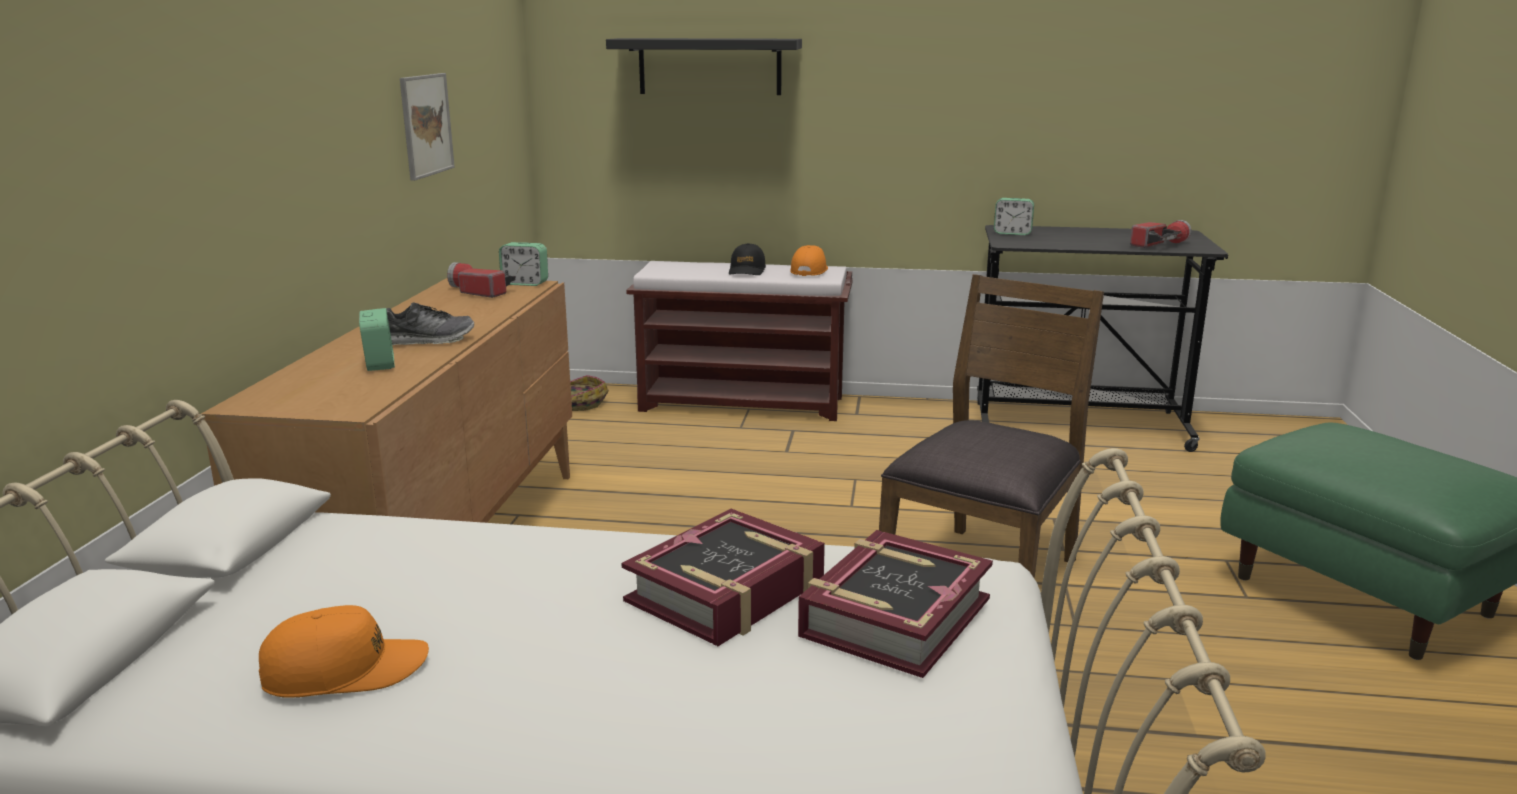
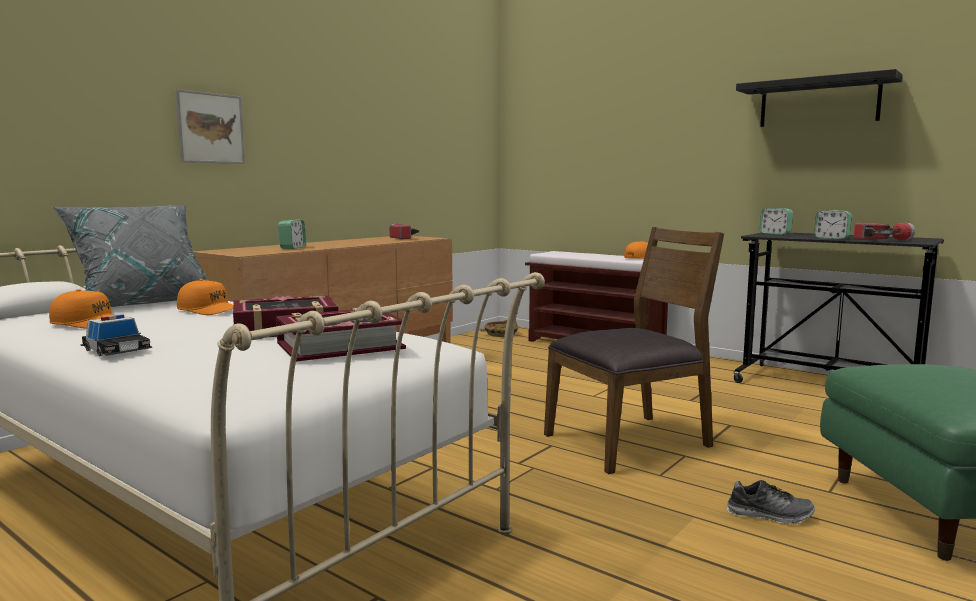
camera: 30 degrees right, 10 degrees down
(281, 568) = (143, 302): none -> grey pillow
(426, 125) = (398, 151): picture -> picture (210, 128)
(428, 341) = (332, 245): shoe -> shoe (769, 515)
(479, 567) = (209, 310): none -> orange cap
(525, 283) = (431, 237): alarm clock -> alarm clock (831, 238)
(587, 737) = (116, 350): none -> toy car
(710, 66) = (593, 130): black shelf -> black shelf (818, 102)
(747, 270) = (600, 256): black cap -> none

